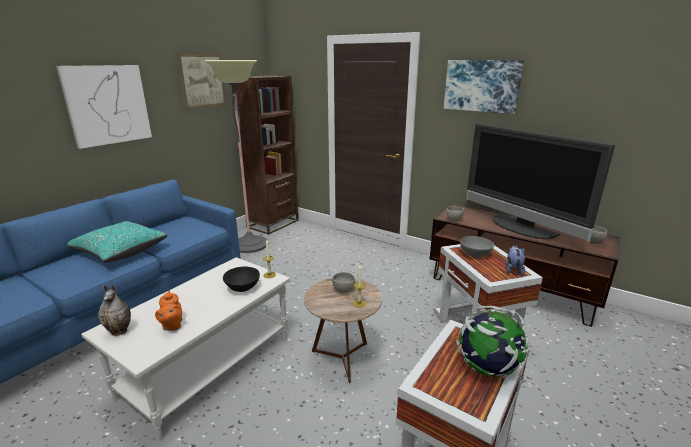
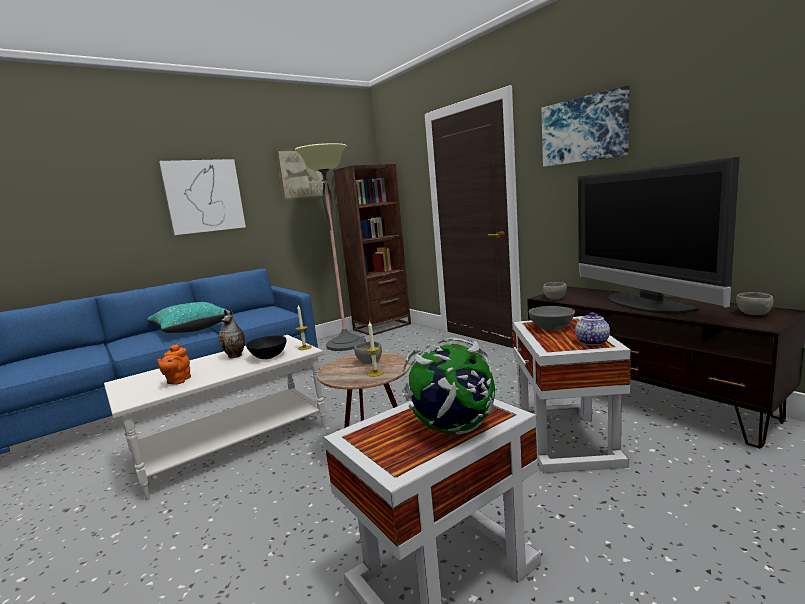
camera: 20 degrees right, 10 degrees down
(120, 331) = (133, 382): vase -> vase (236, 356)
(513, 270) = (592, 342): plush toy -> teapot

